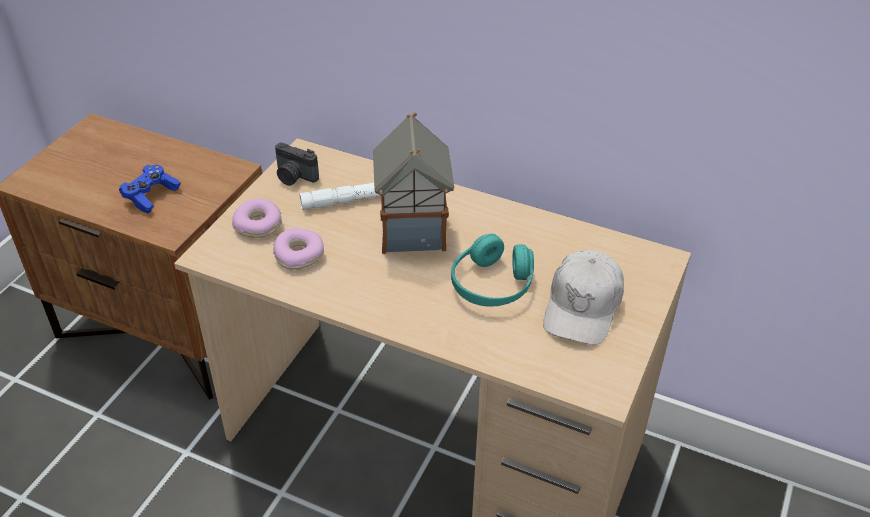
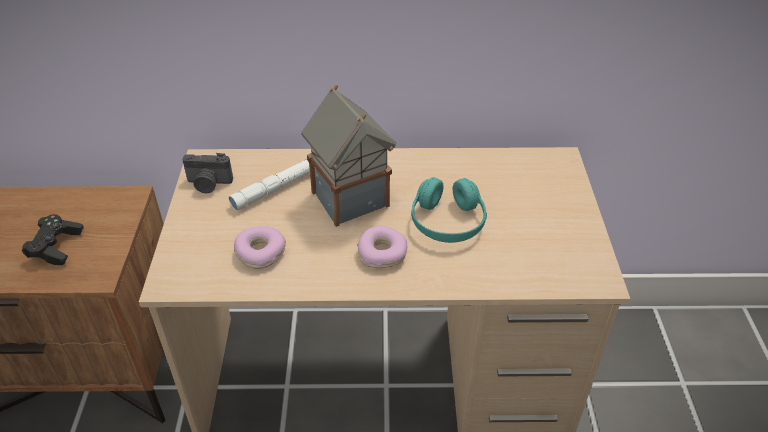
camera: 25 degrees left, 0 degrees up
(151, 196) = (56, 247): blue game controller -> black game controller
(258, 225) = (203, 238): donut -> donut (382, 253)
(583, 307) = (531, 216): white cap -> none

